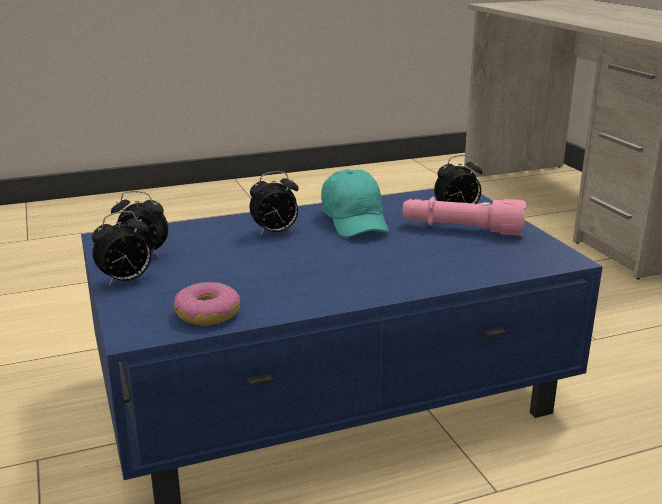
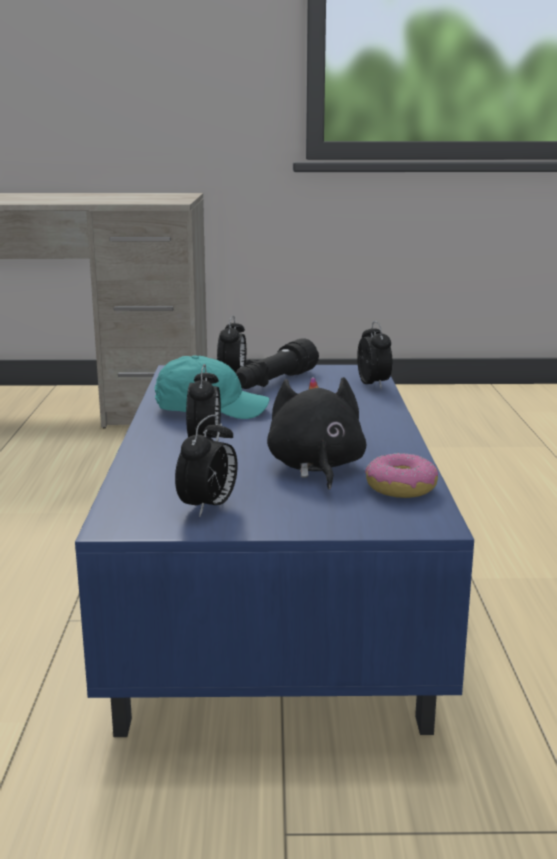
camera: 70 degrees left, 5 degrees down
(126, 281) = (282, 520): alarm clock -> alarm clock (374, 385)
(239, 277) = (315, 467): none -> black plush toy
(461, 229) = (274, 382): pink flashlight -> black flashlight

